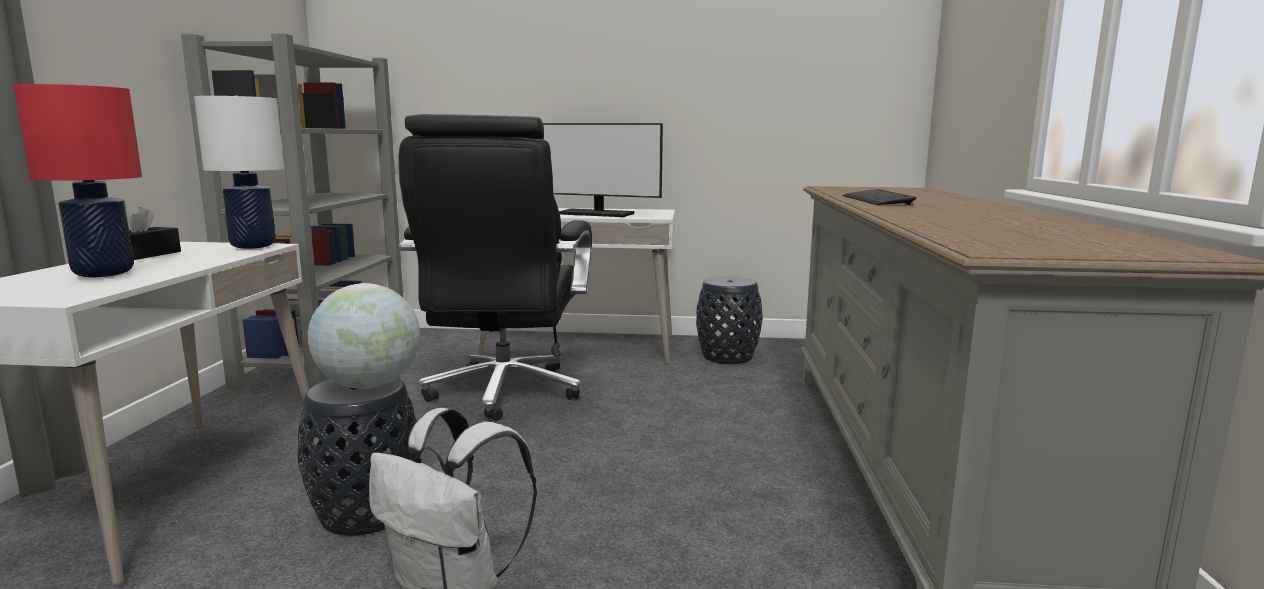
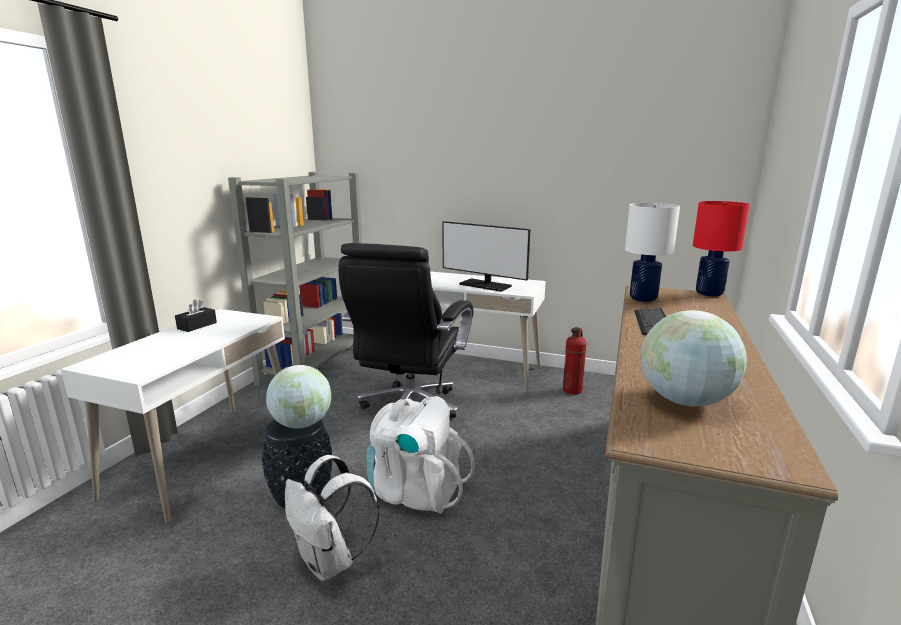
camera: 15 degrees right, 5 degrees up
(104, 275) = (168, 349): red table lamp -> red table lamp (709, 294)
(254, 247) = (256, 320): white table lamp -> white table lamp (643, 300)
(557, 486) = (416, 491): none -> white backpack
(727, 357) = (572, 390): black stool -> fire extinguisher
(1002, 231) = (685, 401): none -> globe

